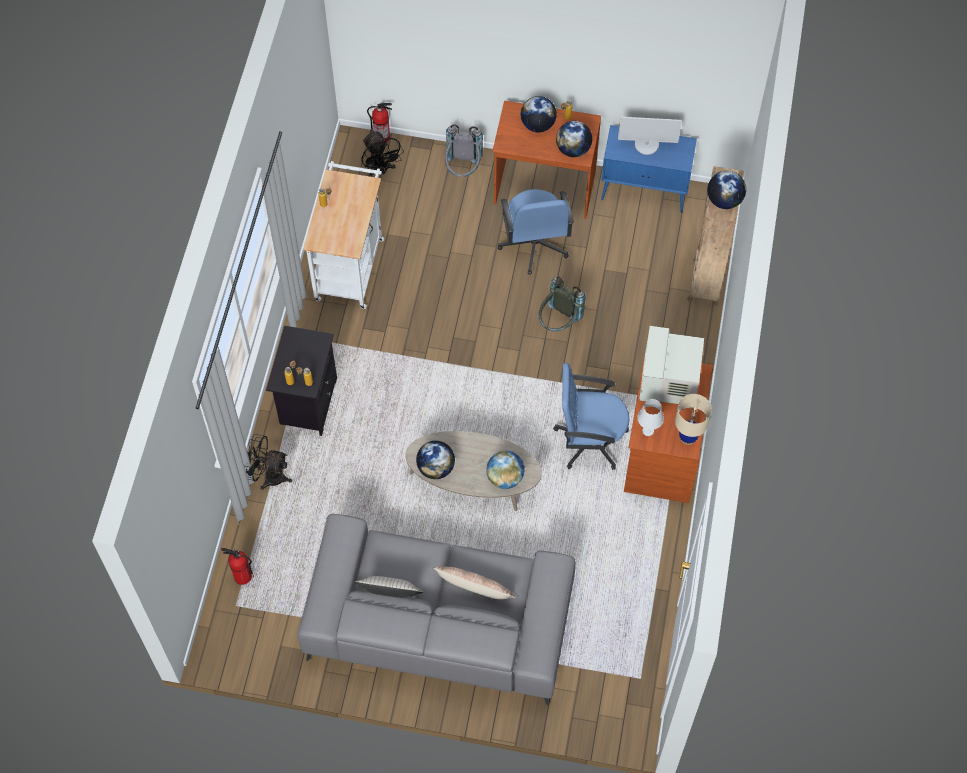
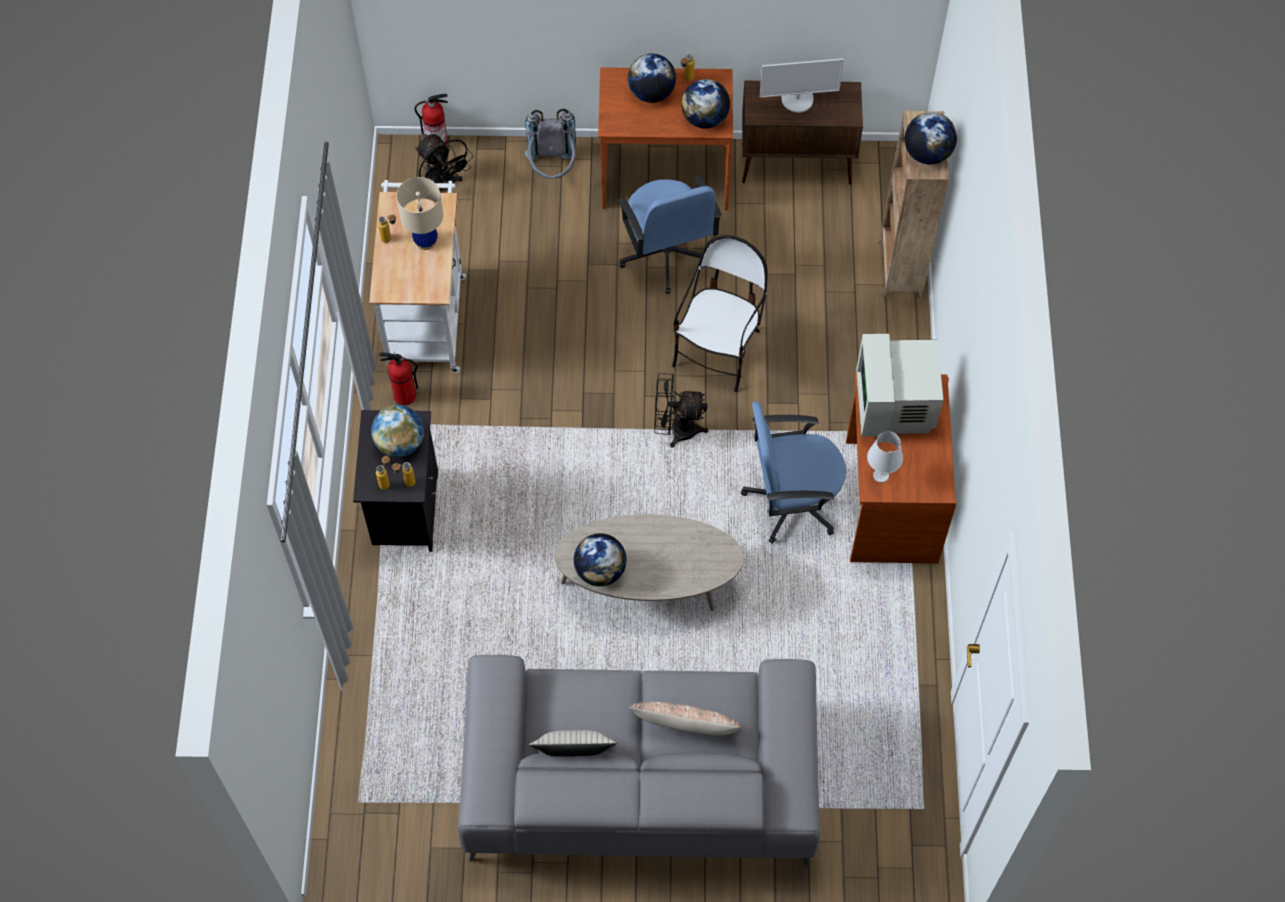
camera: 10 degrees left, 0 degrees up
(242, 576) = (359, 760): fire extinguisher -> fire extinguisher (404, 395)
(268, 476) = (370, 618): black fan -> black fan (676, 429)
(505, 477) = (696, 568): globe -> globe (400, 443)
(558, 322) = (719, 351): grey backpack -> chair
(645, 192) = (797, 164): blue cabinet -> brown cabinet
(688, 437) = (935, 476): beige table lamp -> beige table lamp (425, 241)

